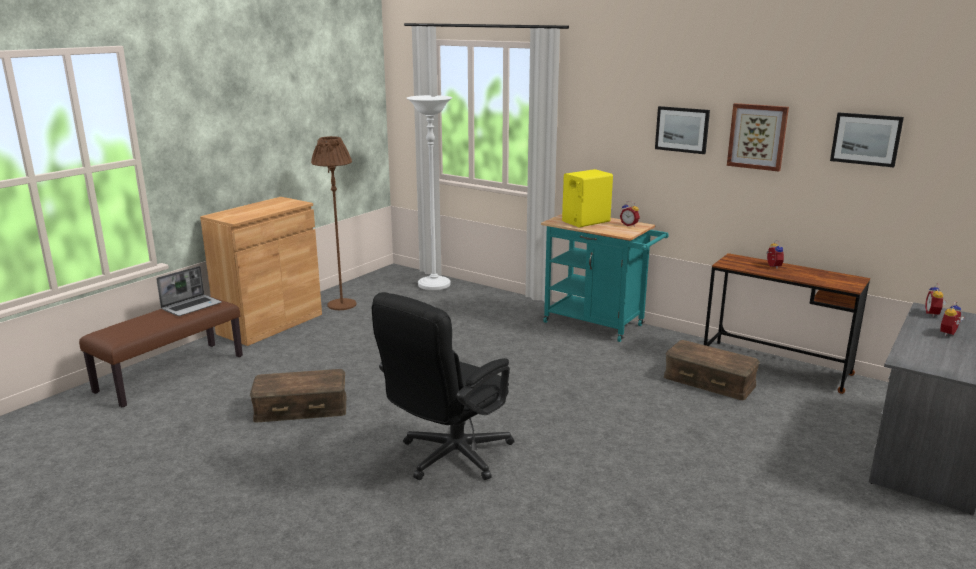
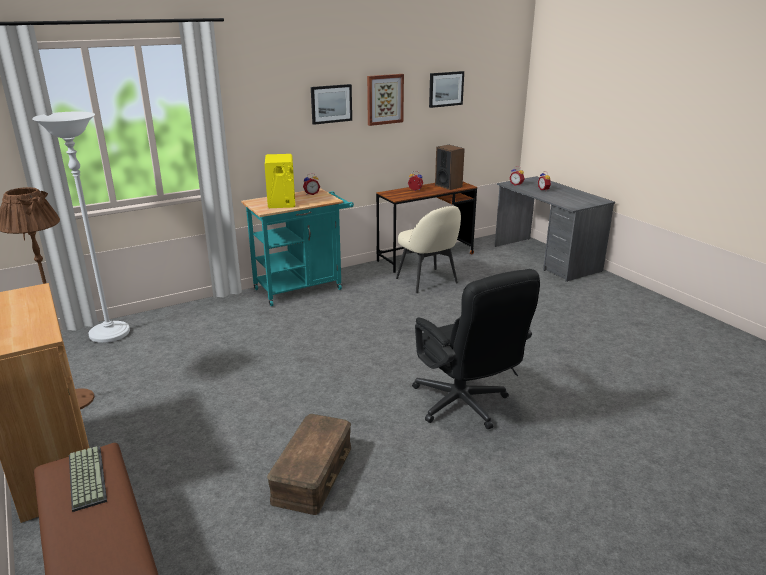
camera: 65 degrees left, 5 degrees up
(192, 306) = (85, 478): laptop -> keyboard
(709, 381) = (427, 281): brown storage box -> beige chair
(827, 278) = (448, 186): none -> speaker

